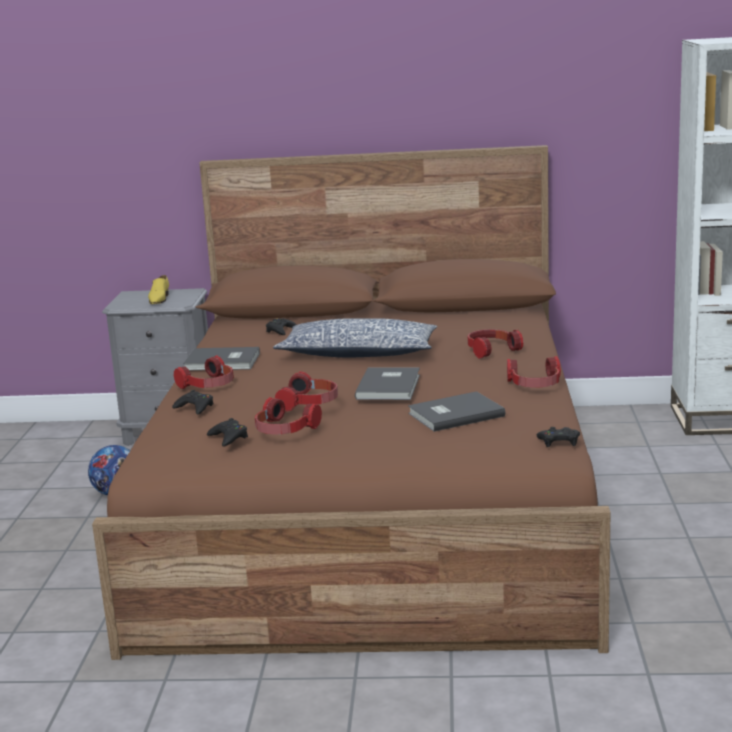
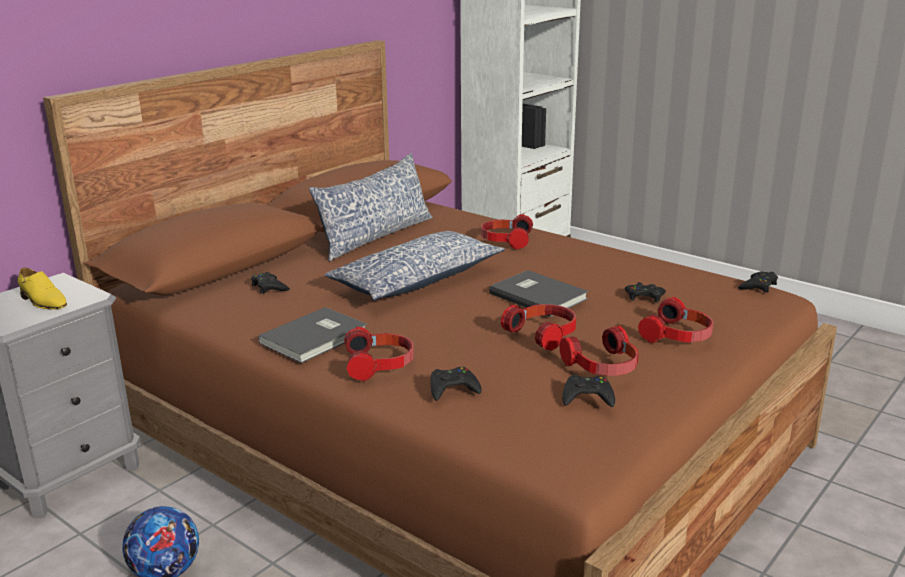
camera: 55 degrees left, 5 degrees up
(423, 321) = (376, 236): none -> pillow
(453, 414) = (644, 297): grey book -> black game controller
(535, 385) = (616, 254): headphones -> headphones (678, 336)

